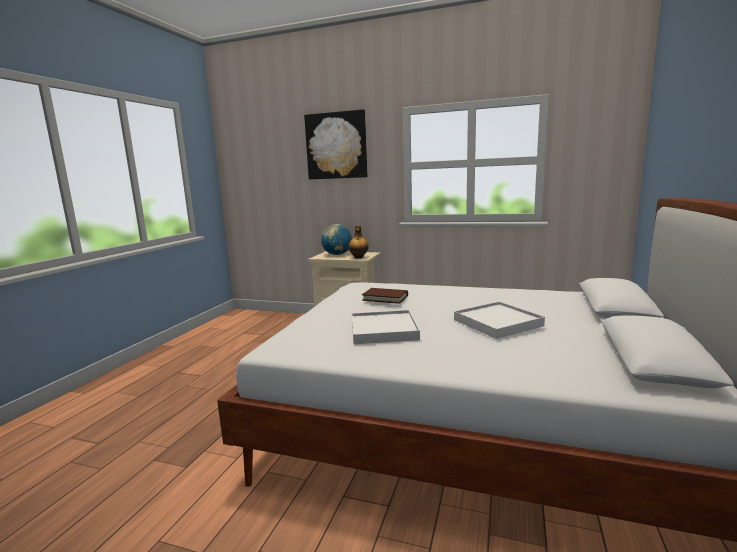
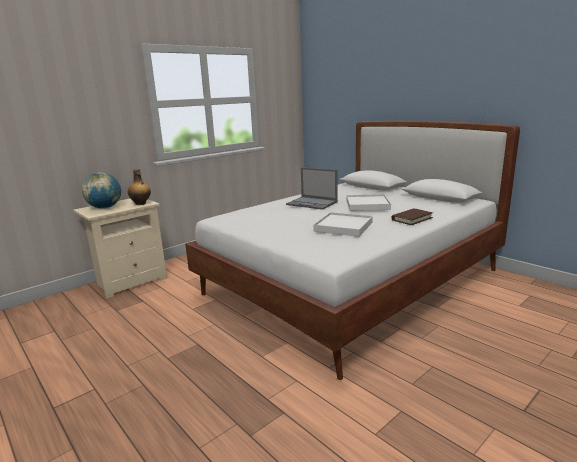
camera: 60 degrees left, 5 degrees up
(336, 146) = (67, 80): picture -> none
(385, 298) = (280, 215): brown book -> brown book (412, 219)
(456, 299) = (312, 203): none -> laptop

